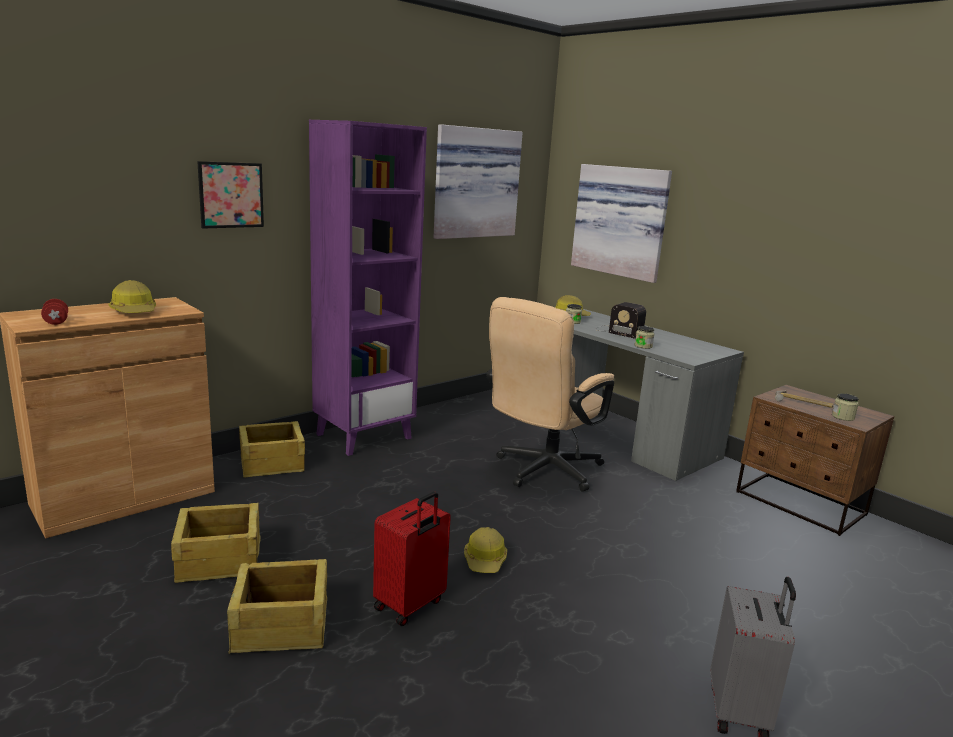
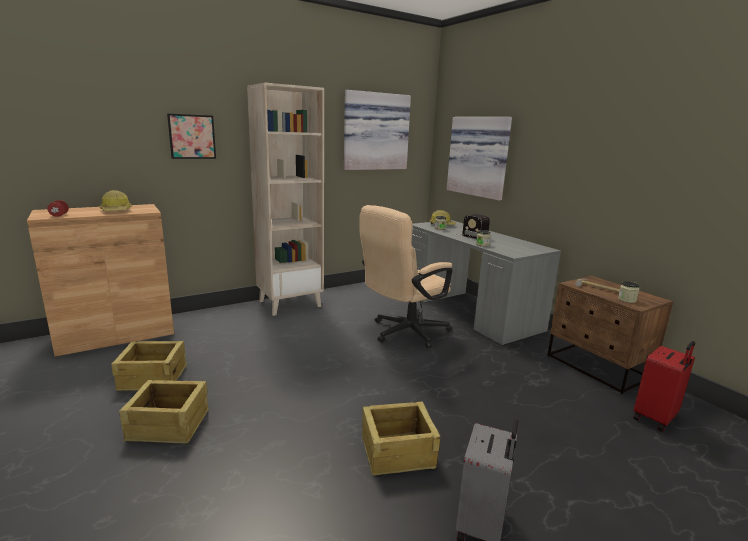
camera: 10 degrees right, 0 degrees up
(271, 463) = (220, 318): crate -> crate (397, 451)
(364, 436) = (290, 303): purple bookcase -> beige bookcase
(410, 605) = (264, 419): red suitcase -> red suitcase (656, 418)
(485, 560) = (333, 392): hard hat -> none

